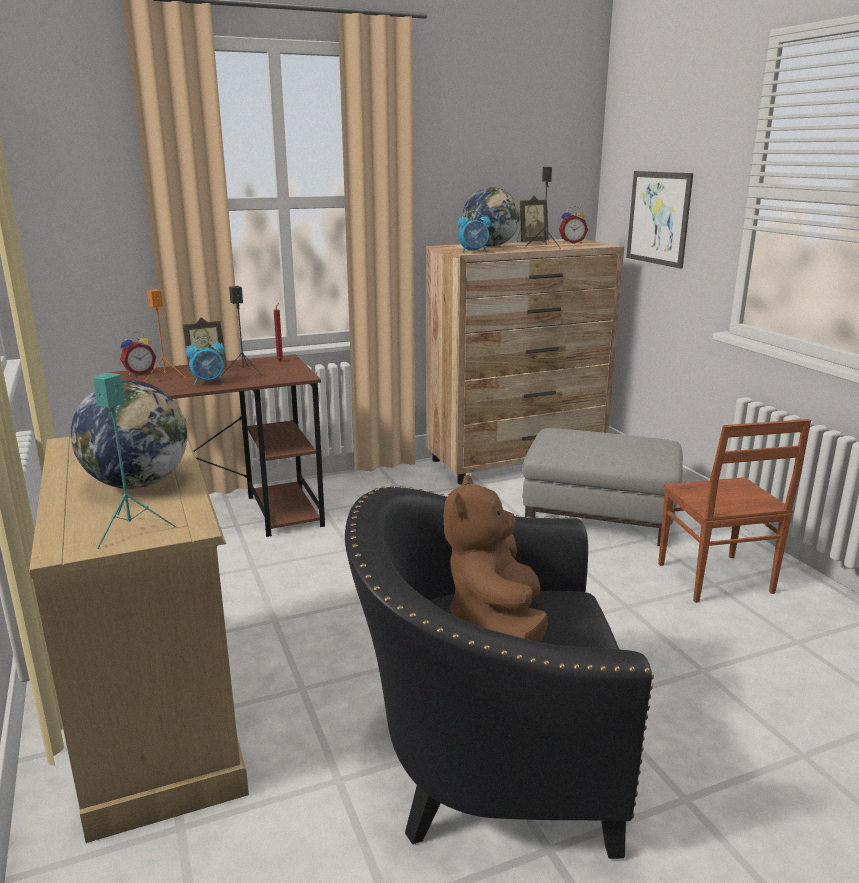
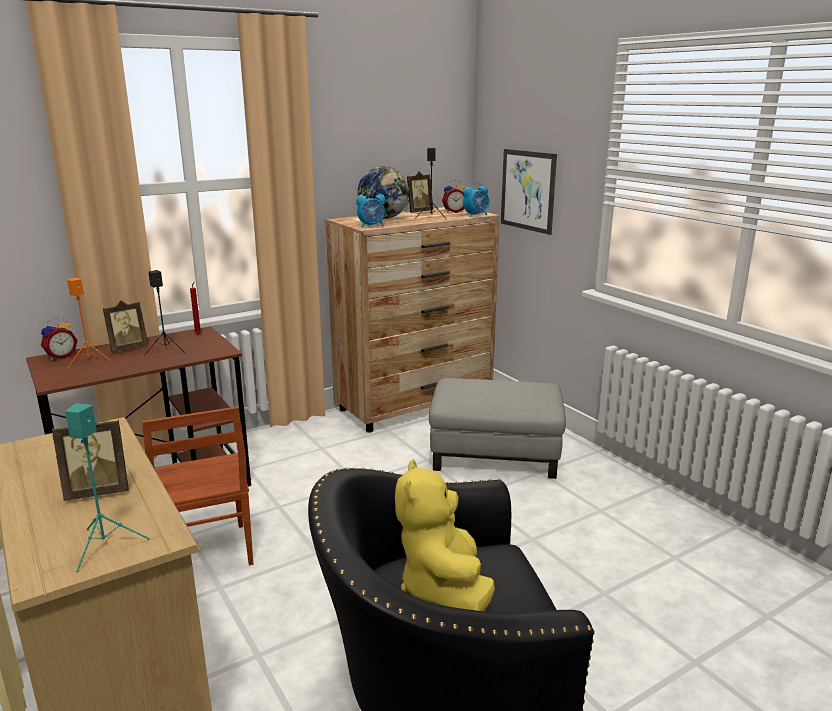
camera: 10 degrees left, 0 degrees up
(138, 483) = (98, 491): globe -> picture frame
(208, 382) = (134, 363): alarm clock -> alarm clock (476, 215)
(496, 625) = (443, 588): brown plush toy -> yellow plush toy
(714, 579) = (600, 506): brown chair -> brown chair (205, 554)

